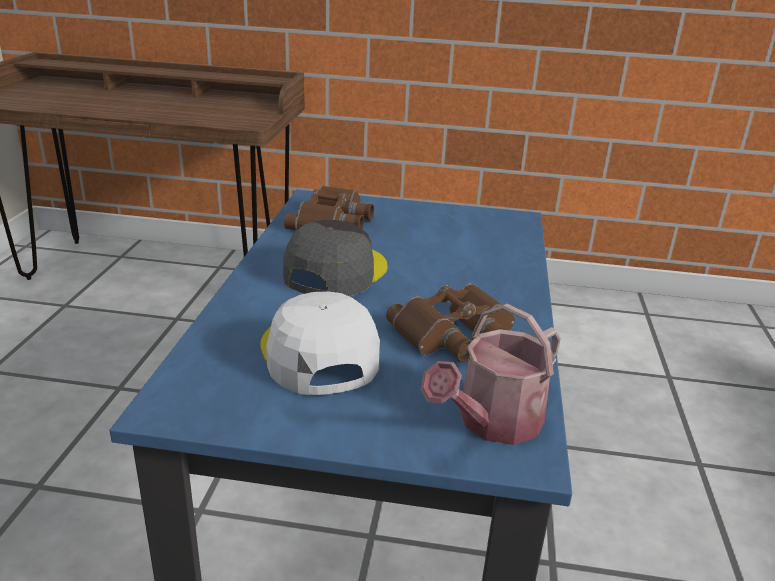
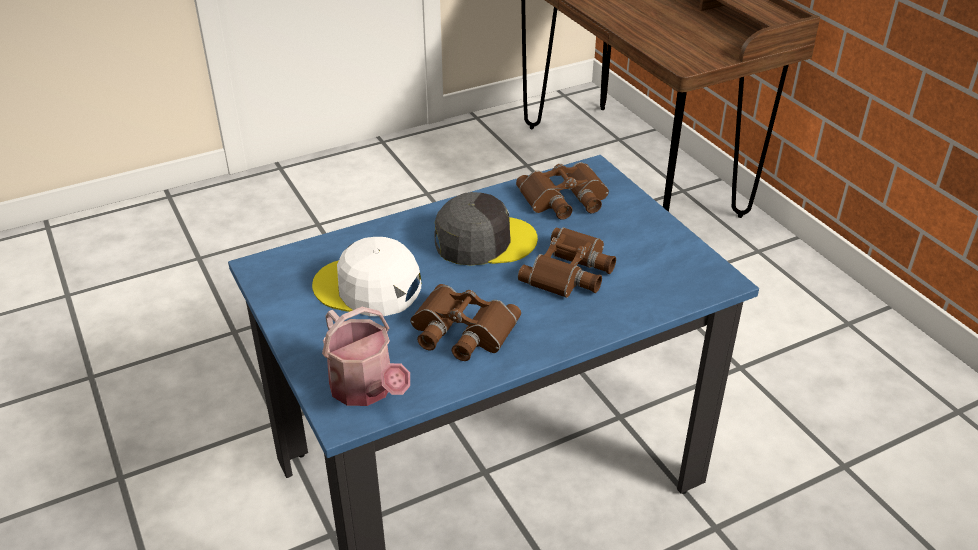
camera: 55 degrees right, 10 degrees up
(318, 354) = (368, 288): white cap -> white cap turned 105 degrees counterclockwise
(435, 257) = (571, 271): none -> brown binoculars
(492, 422) = (366, 390): watering can -> watering can turned 135 degrees counterclockwise

